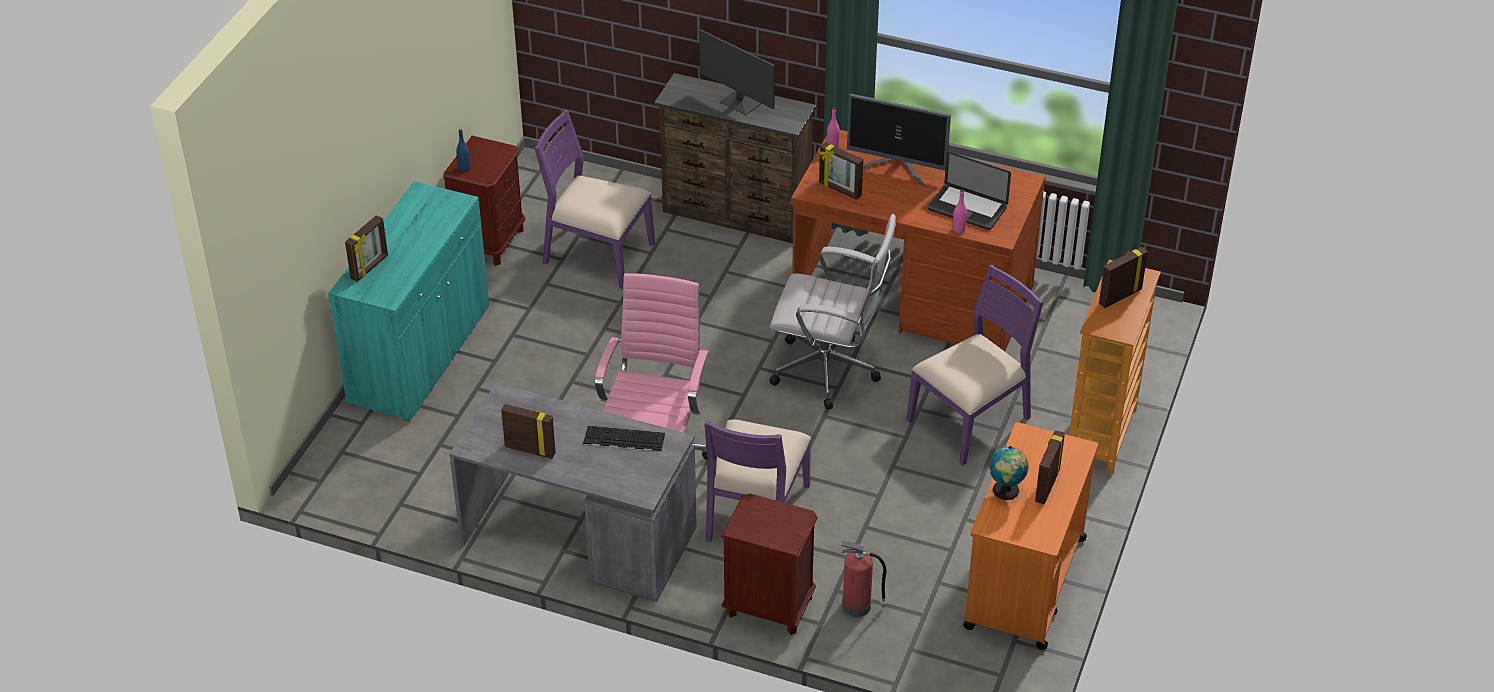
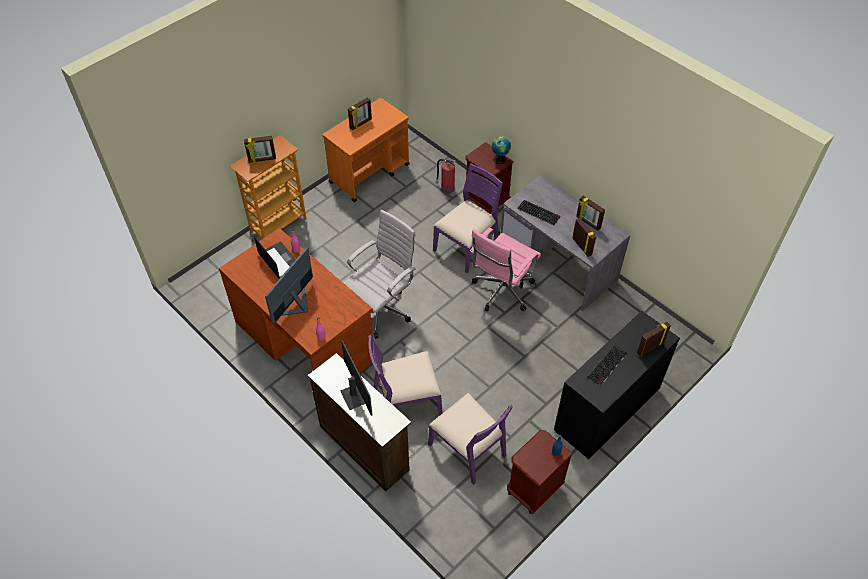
camera: 155 degrees left, 10 degrees up
(420, 355) = (607, 409): turquoise cabinet -> black cabinet
(425, 230) = (607, 366): none -> keyboard
(830, 372) = (382, 309): white office chair -> white office chair turned 90 degrees clockwise
(839, 190) = (340, 302): picture frame -> picture frame (582, 246)
(897, 168) = (296, 305): monitor -> monitor turned 105 degrees counterclockwise
(971, 420) = (332, 255): purple chair -> purple chair (406, 400)
(1006, 492) = (380, 127): globe -> globe (500, 158)

